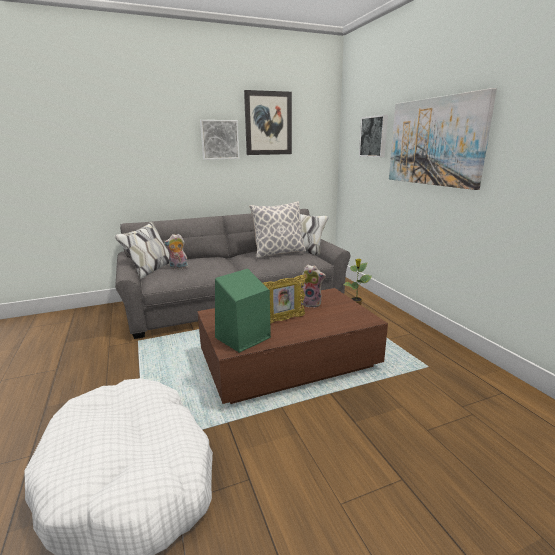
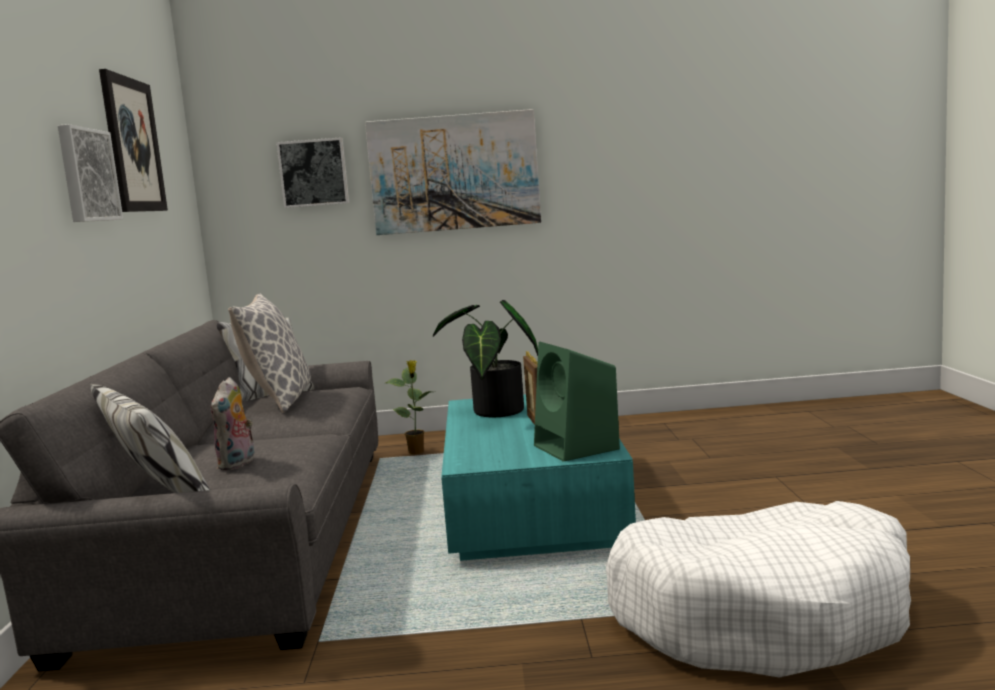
camera: 70 degrees left, 10 degrees down
(289, 361) = (531, 505): brown coffee table -> turquoise coffee table
(311, 303) = (494, 413): plush toy -> potted plant

